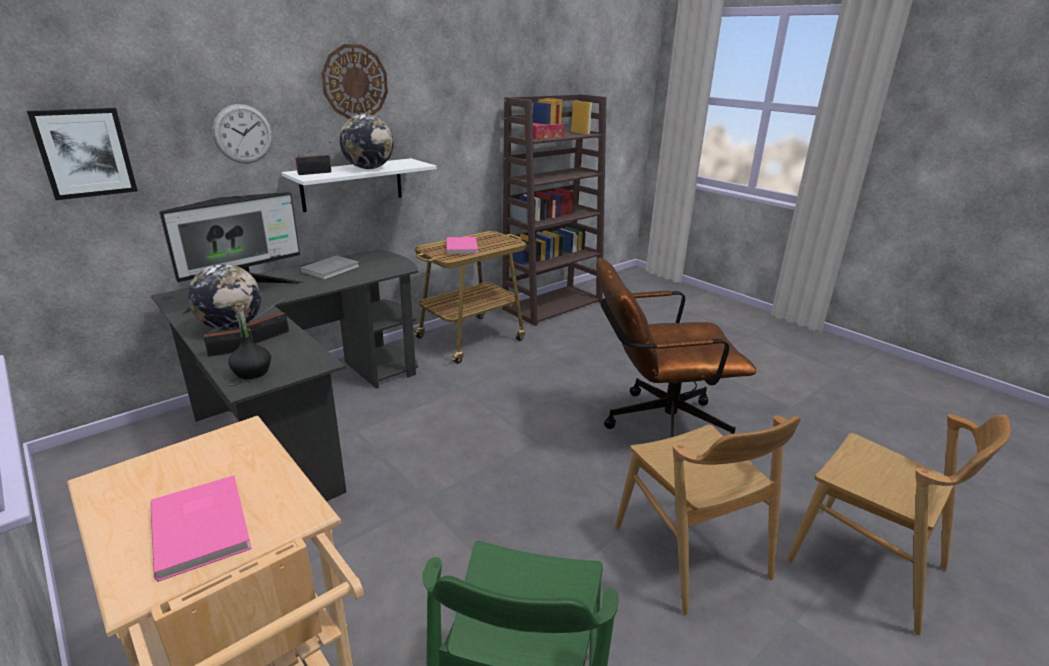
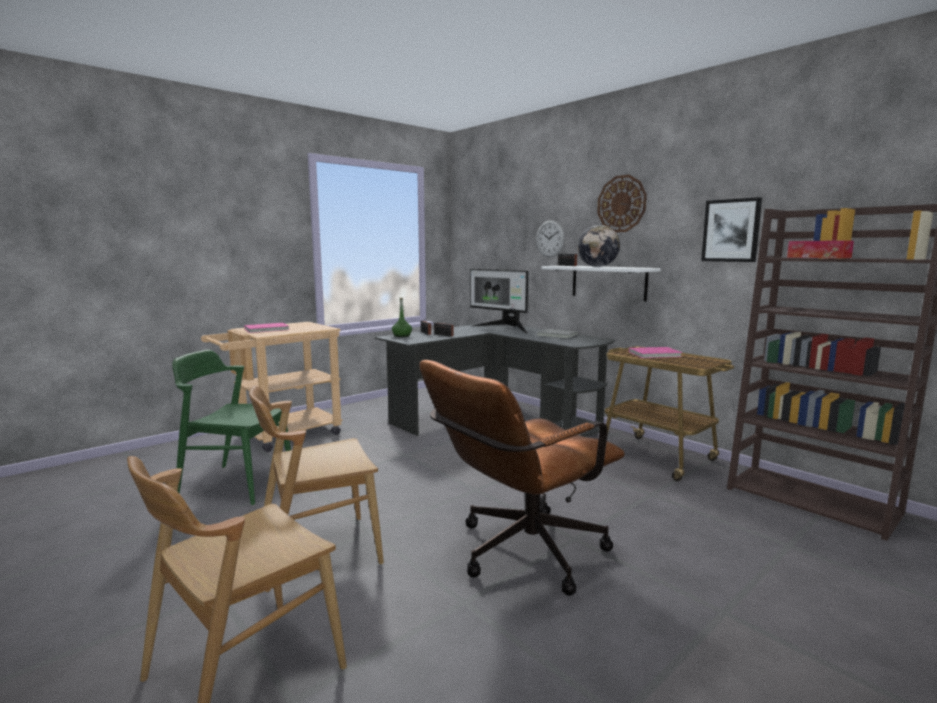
camera: 90 degrees right, 15 degrees down
(85, 153) = (491, 243): picture -> picture (731, 230)
(231, 327) = (456, 331): globe -> none
(252, 372) = (402, 336): black bottle -> green bottle
(655, 425) = (519, 554): brown office chair -> brown office chair turned 120 degrees counterclockwise

